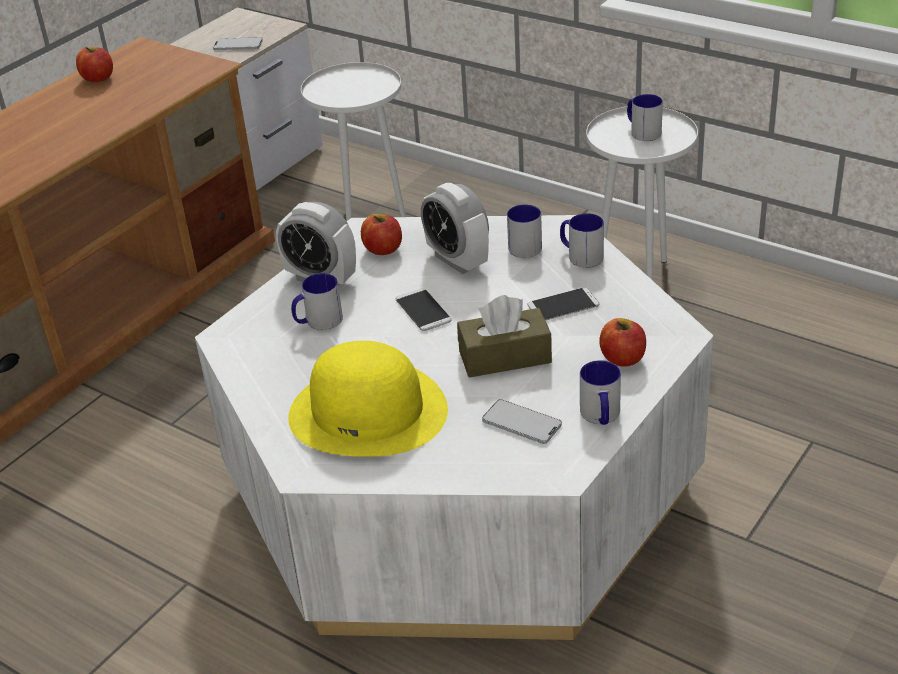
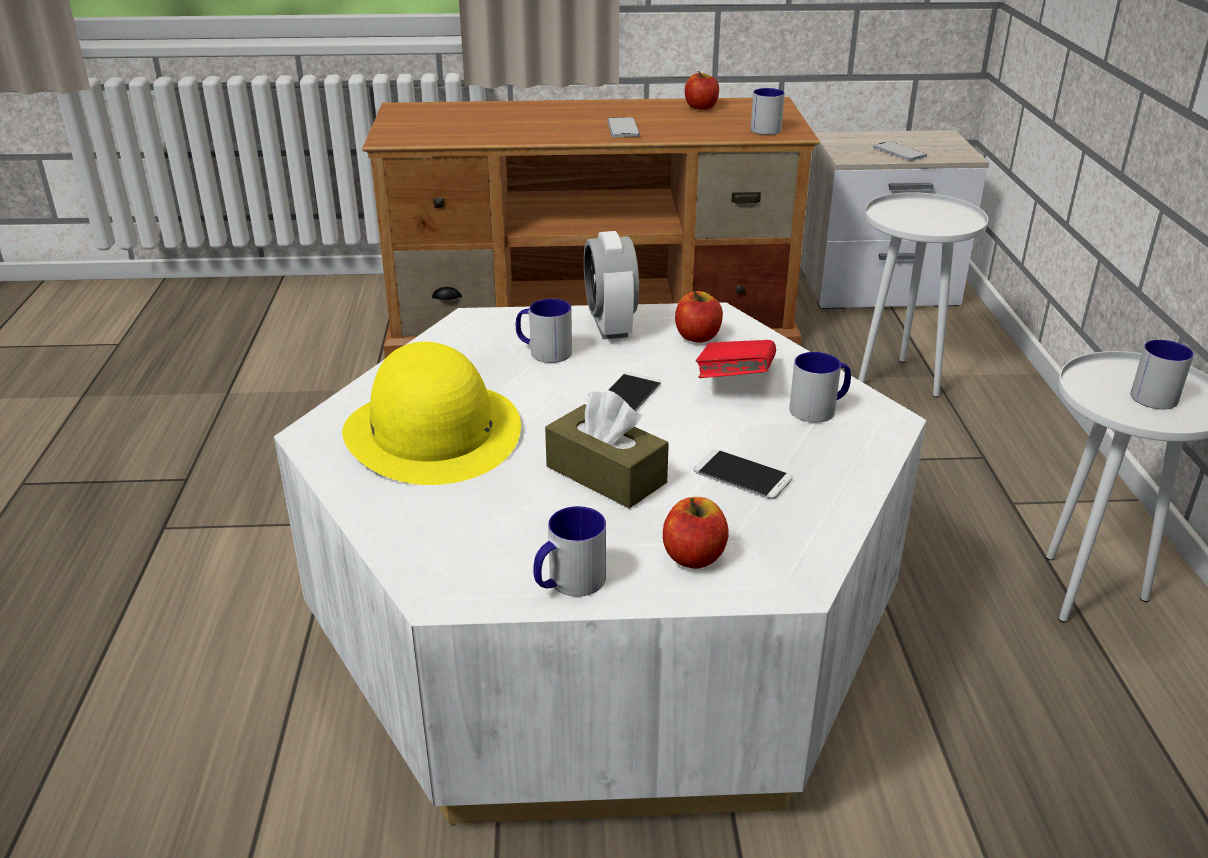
camera: 50 degrees right, 5 degrees down
(457, 260) = (735, 381): alarm clock -> red book
(521, 423) = (502, 531): phone -> phone (623, 129)
(580, 255) = (850, 450): mug -> mug (765, 128)

